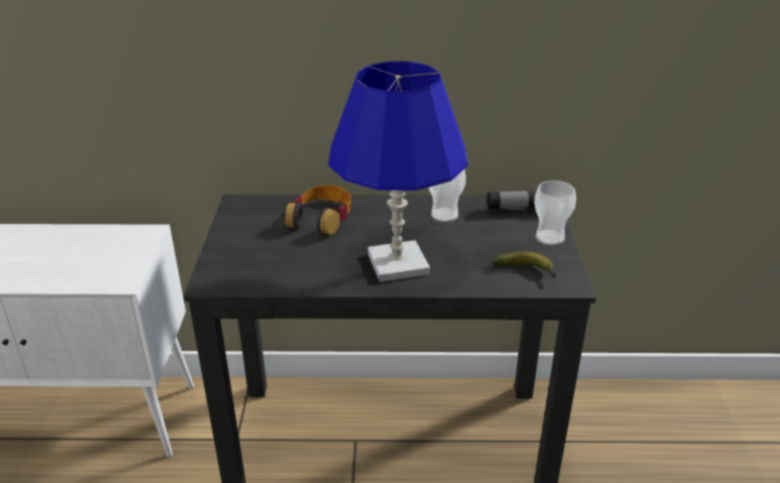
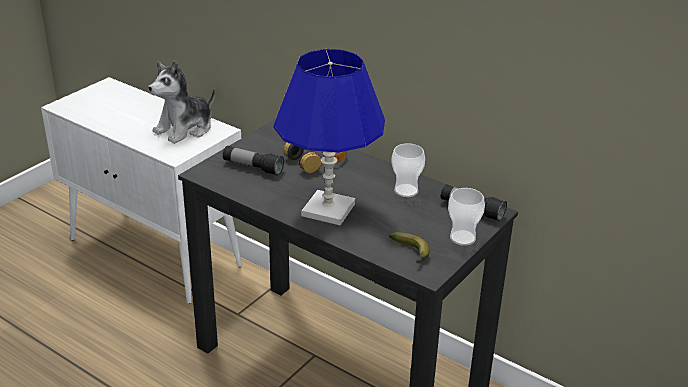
camera: 35 degrees right, 0 degrees up
(100, 247) = (185, 129): none -> plush toy
(263, 253) = (253, 167): none -> flashlight

